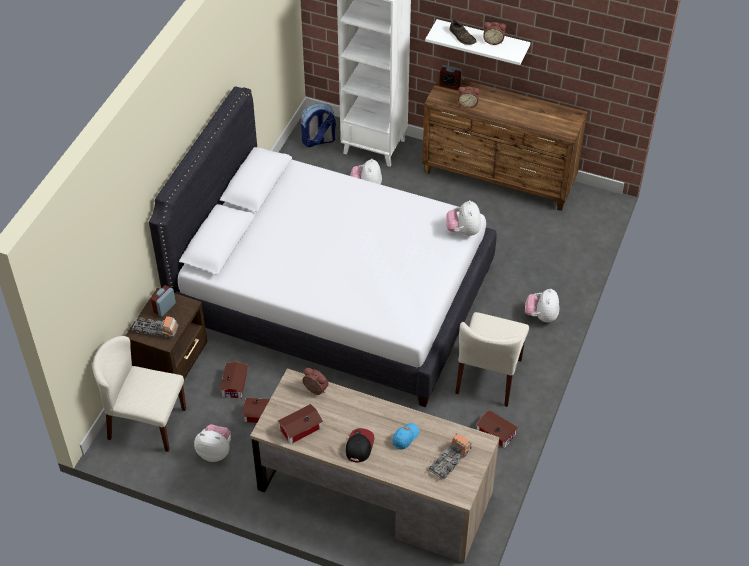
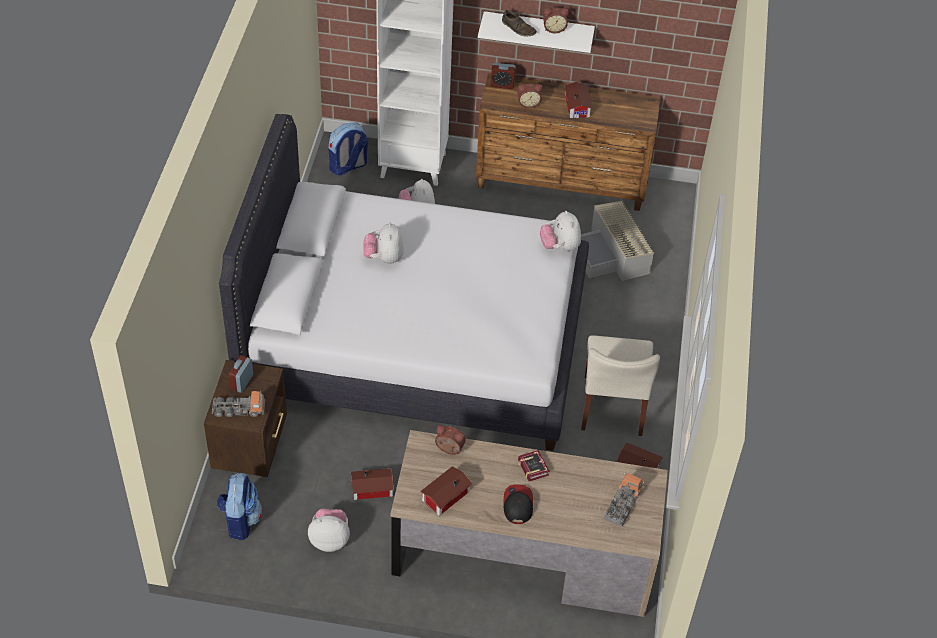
camera: 15 degrees left, 0 degrees up
(146, 423) = (240, 520): beige chair -> backpack
(236, 383) = (331, 457): toy house -> toy house (578, 105)
(382, 415) = (533, 466): none -> book
(405, 437) = (565, 487): blue cap -> none
(526, 245) = (612, 254): none -> grey storage box
(541, 316) = (650, 330): plush toy -> plush toy (384, 258)

